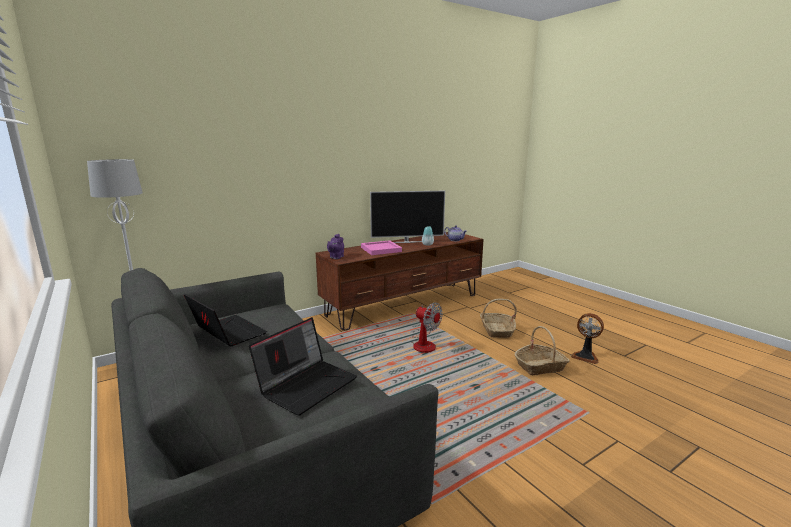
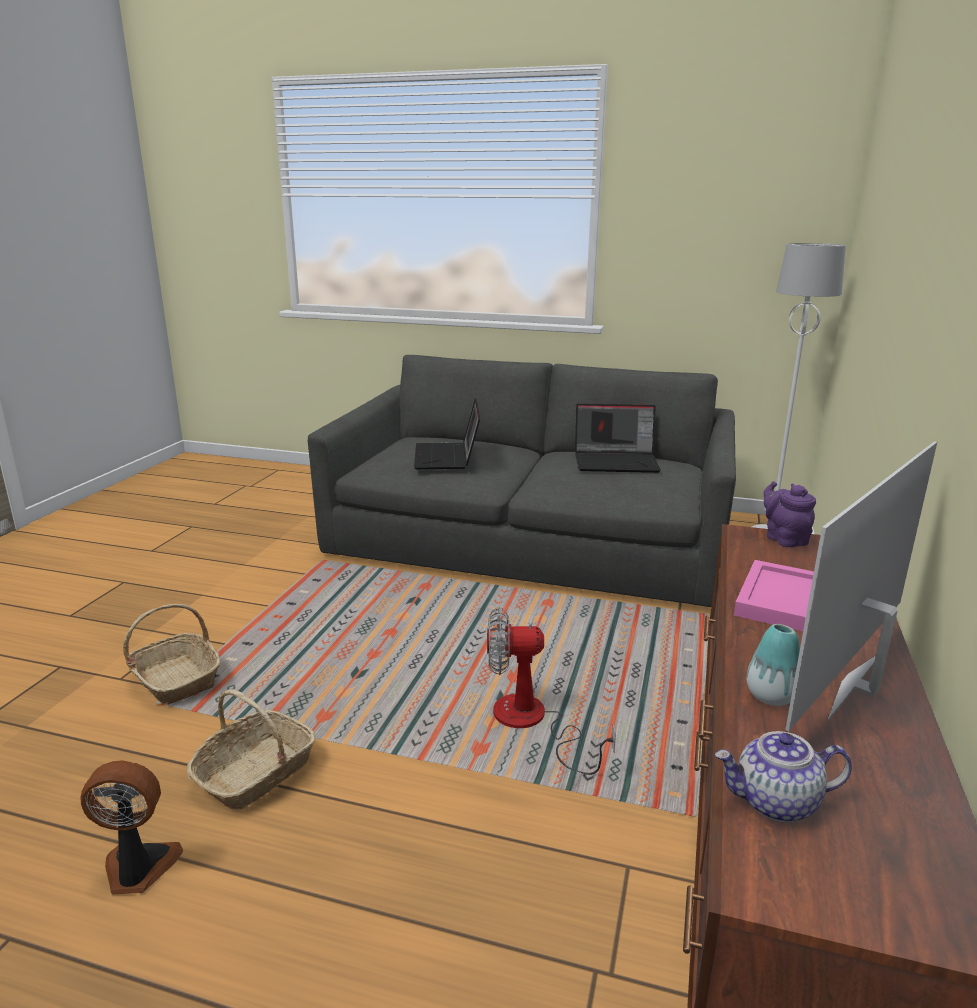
camera: 140 degrees right, 5 degrees up
(496, 330) = (417, 866): basket -> basket (176, 679)

